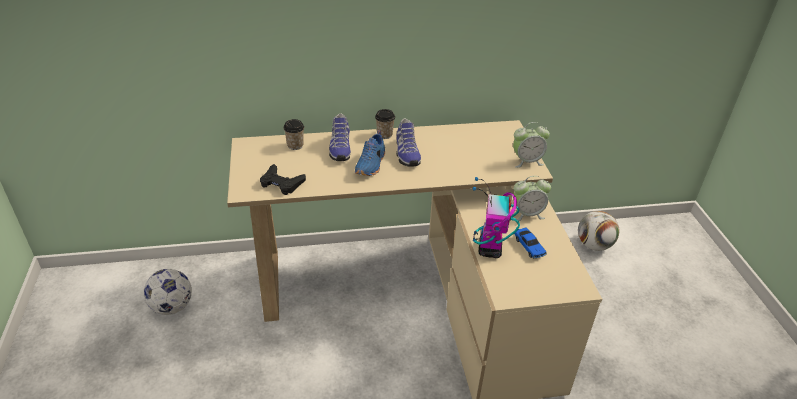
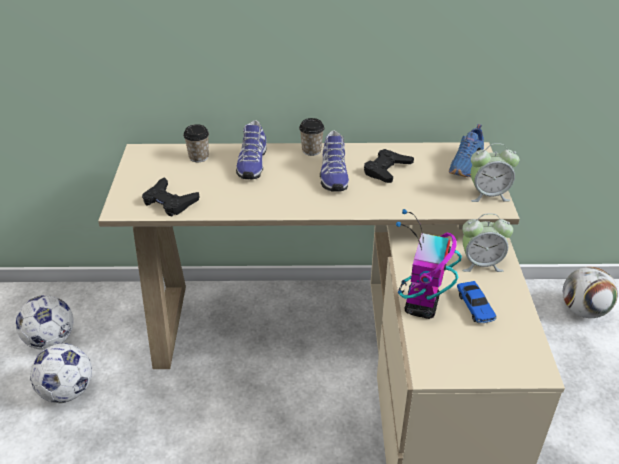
camera: 10 degrees right, 0 degrees up
(196, 346) = (67, 391): none -> football
(371, 165) = (286, 186): blue shoe -> blue shoe (467, 165)
(446, 147) = (386, 170): none -> black game controller

